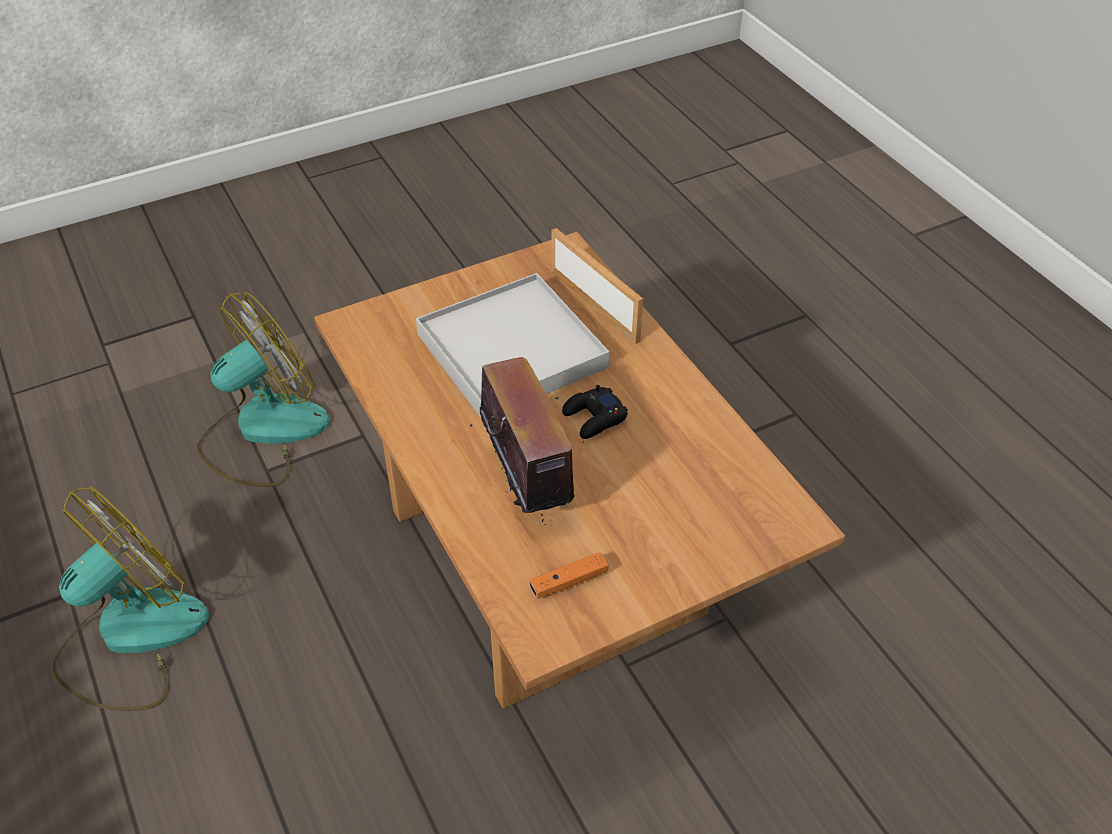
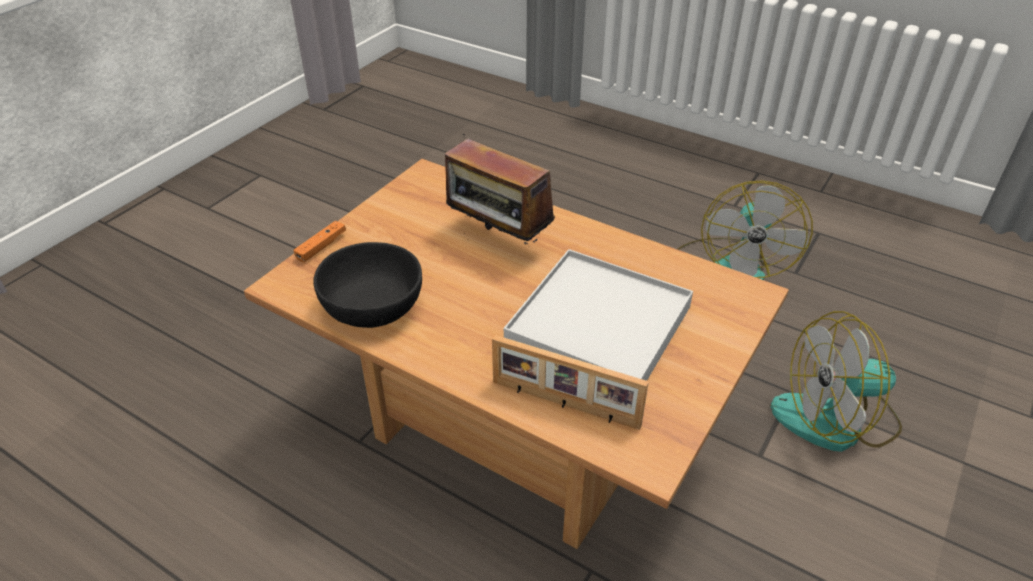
camera: 150 degrees right, 5 degrees down
(263, 431) = (836, 419): fan -> fan turned 60 degrees clockwise
(569, 582) = (428, 201): orange game controller -> orange game controller (321, 246)
(594, 418) = (484, 298): black game controller -> none
(709, 456) = (373, 305): none -> black bowl

